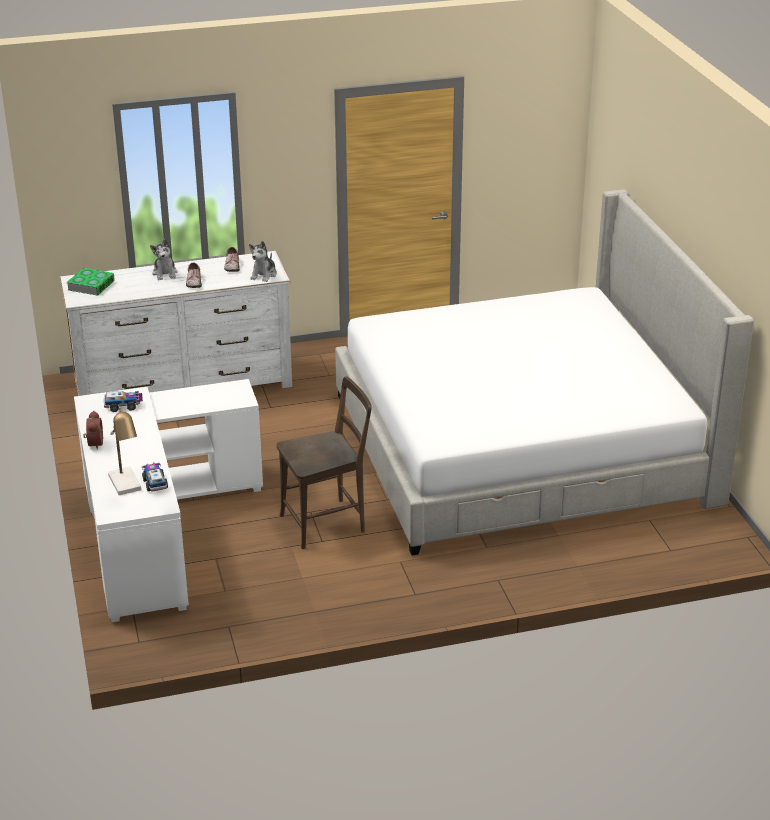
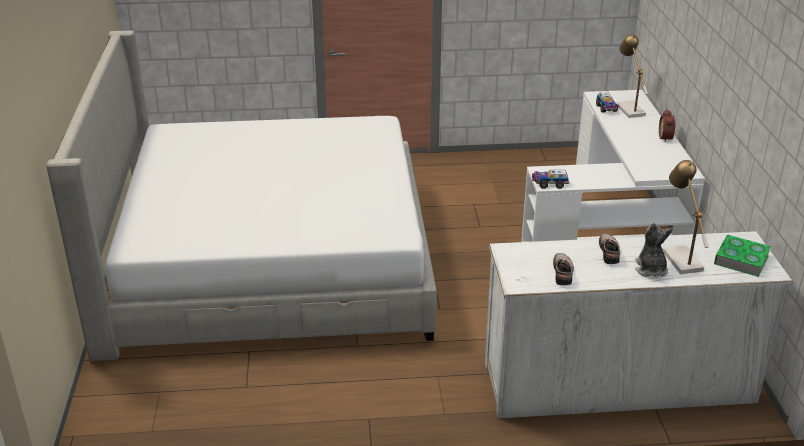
camera: 170 degrees left, 0 degrees up
(123, 406) = (652, 165): toy truck -> toy truck (549, 184)
(140, 282) = (679, 258): none -> table lamp
(264, 275) = (521, 253): plush toy -> none
(327, 522) = (467, 217): brown chair -> none

